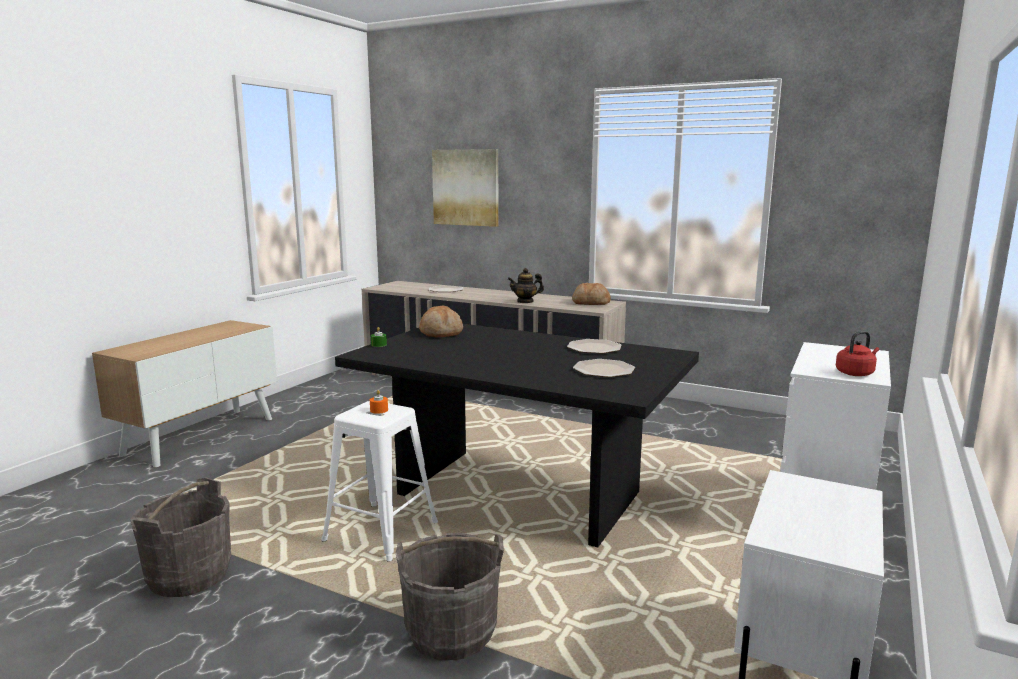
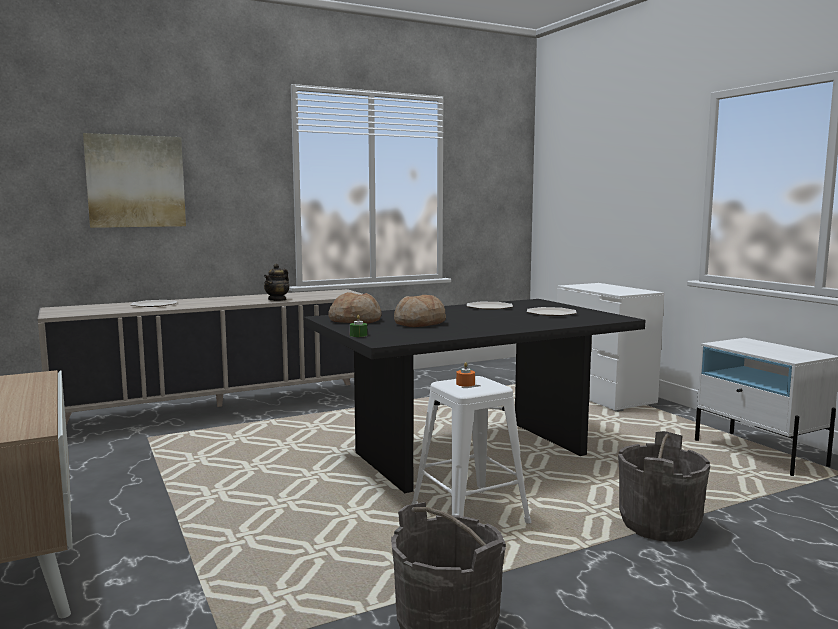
camera: 55 degrees left, 5 degrees down
(590, 303) = (330, 293): bread -> bread (420, 323)
(856, 373) = (635, 291): red kettle -> none

